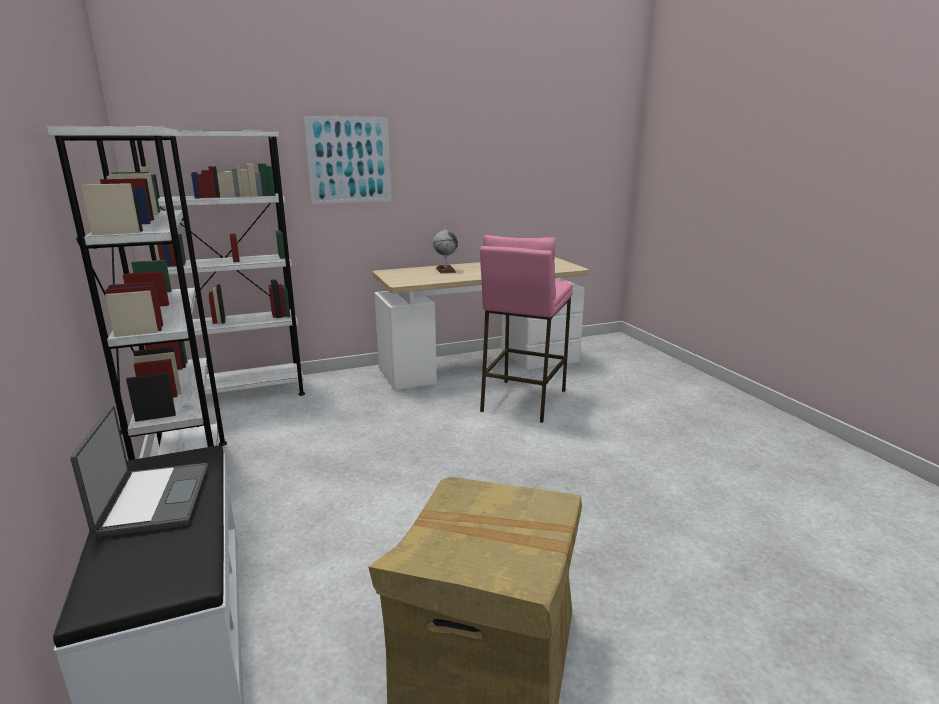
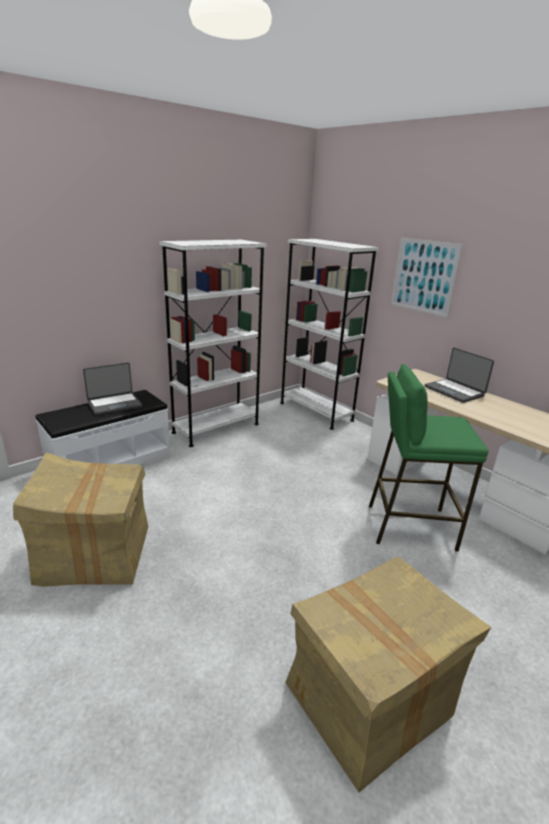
camera: 70 degrees right, 5 degrees up
(445, 270) = (454, 391): globe -> laptop
(522, 400) = (410, 526): pink stool -> green stool
(729, 472) = (369, 700): none -> cardboard box

